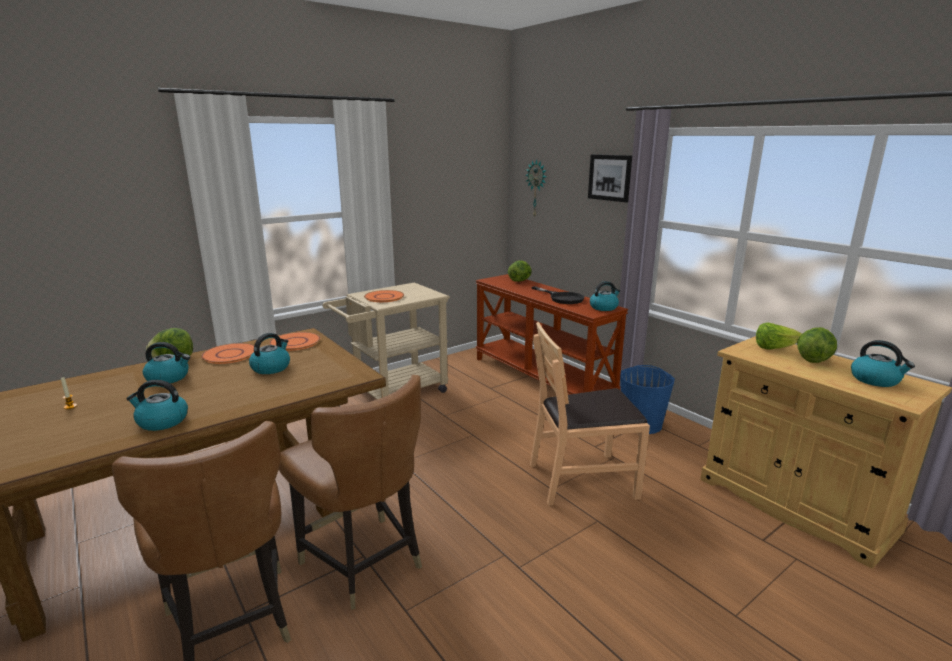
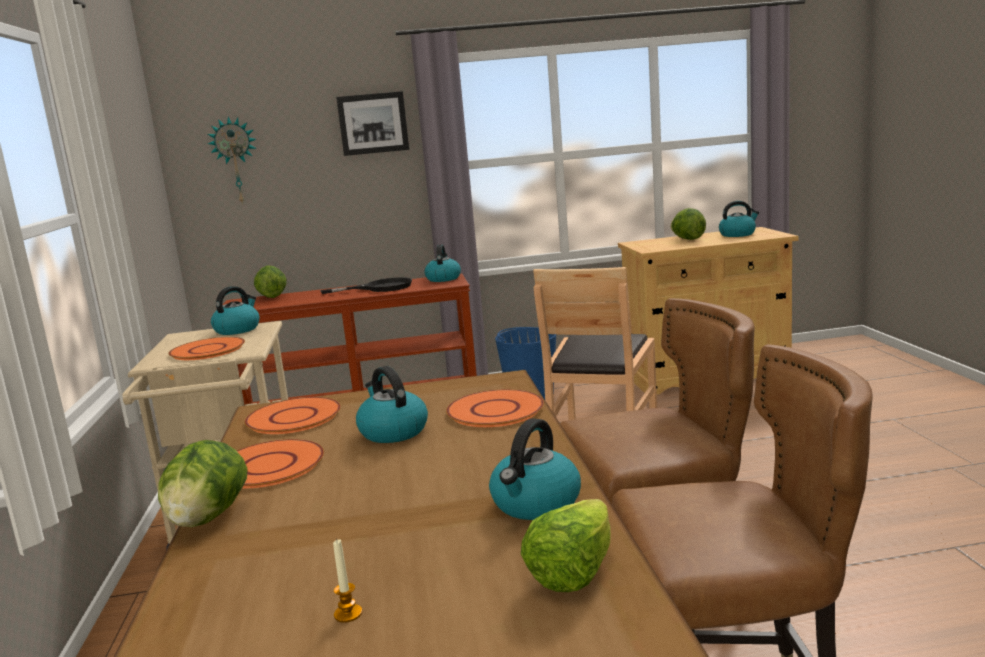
camera: 60 degrees left, 5 degrees down
(169, 378) = (317, 515): kettle -> kettle (237, 329)
(304, 384) = (496, 410): none -> orange plate
(774, 348) = (654, 243): lettuce -> lettuce (573, 572)

